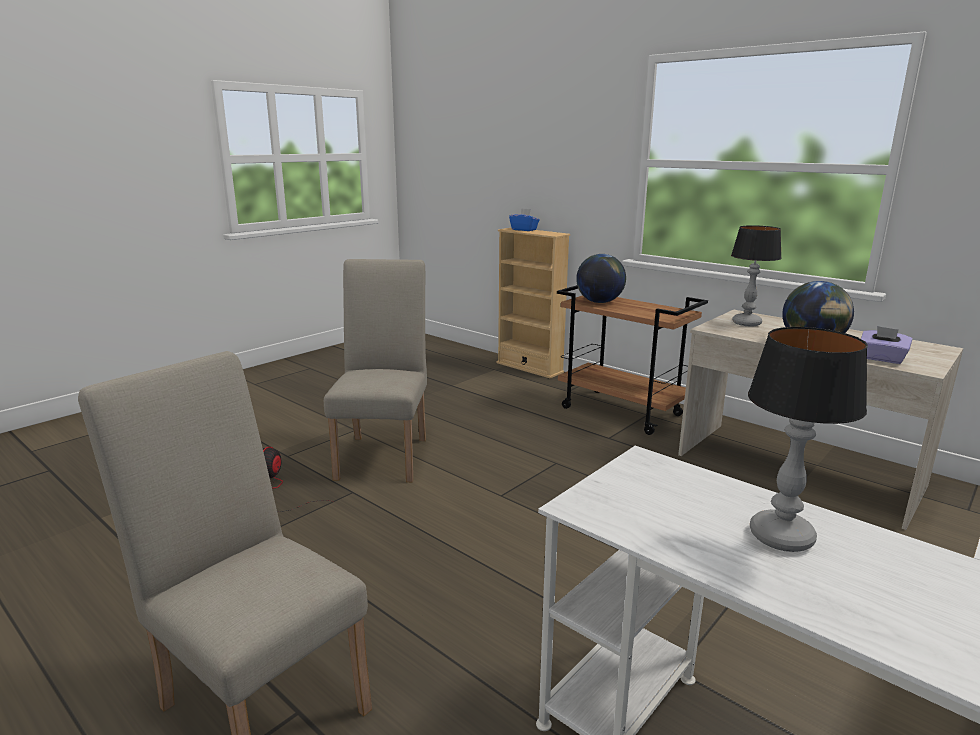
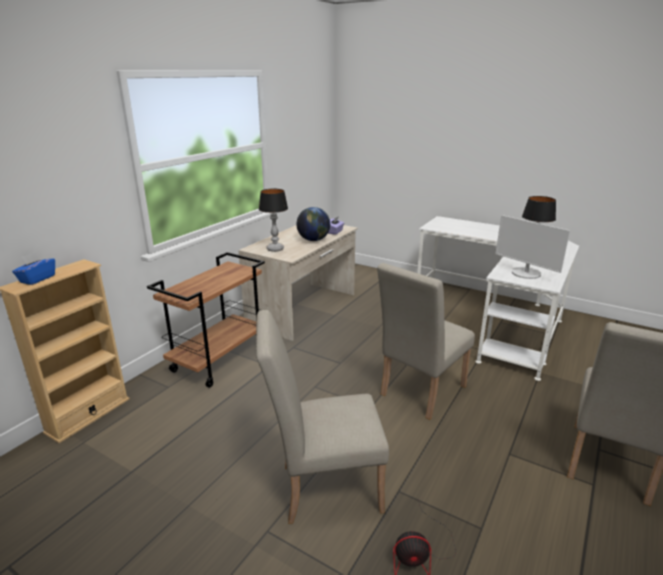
camera: 100 degrees left, 5 degrees up
(524, 541) = (419, 393): none -> beige chair
(599, 302) = (194, 291): globe -> none
(664, 497) = (526, 273): none -> monitor

